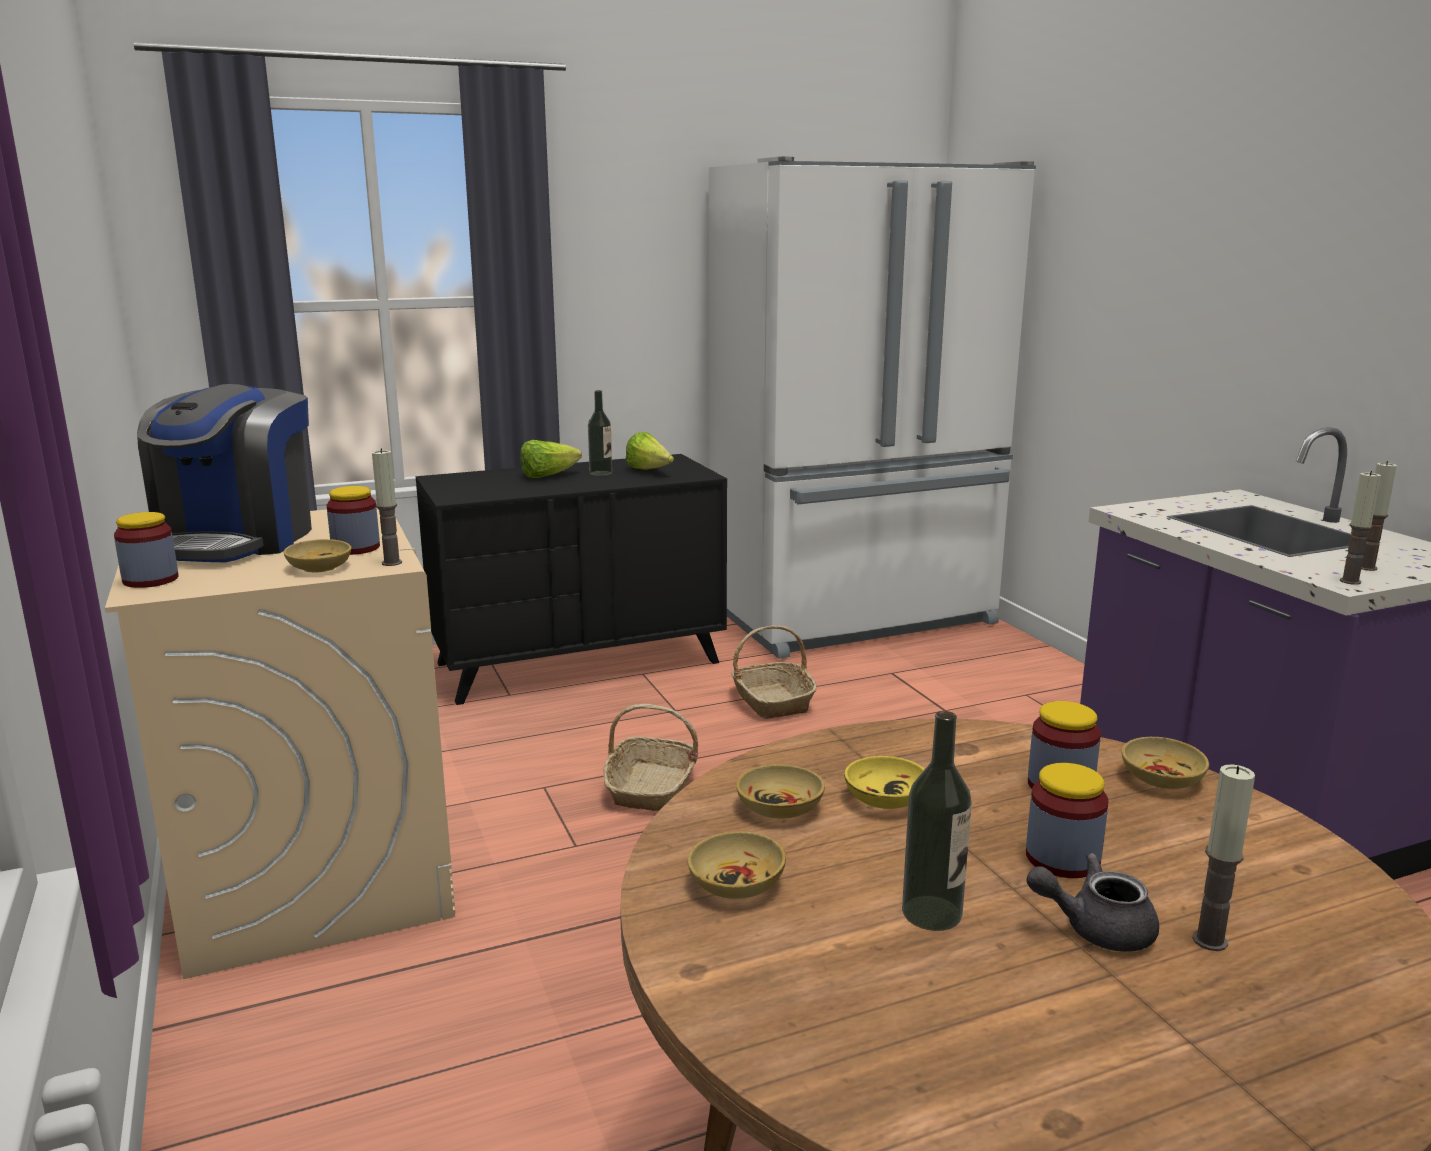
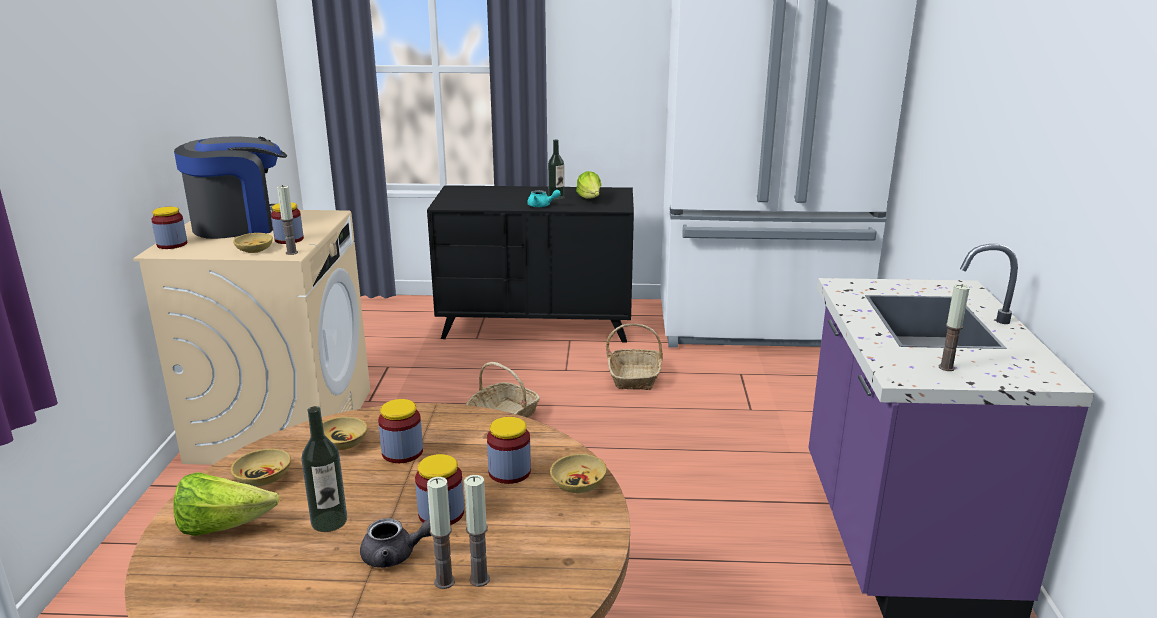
camera: 25 degrees right, 5 degrees up
(236, 540) = (242, 225): coffee machine -> coffee machine turned 150 degrees counterclockwise
(548, 476) = (520, 195): lettuce -> lettuce (223, 526)
(597, 484) = (542, 206): none -> turquoise teapot
(884, 798) = (402, 452): yellow bowl -> jar
(1095, 928) = (396, 555): grey teapot -> grey teapot turned 150 degrees clockwise
(1350, 581) = (908, 376): candle -> candle (479, 579)

